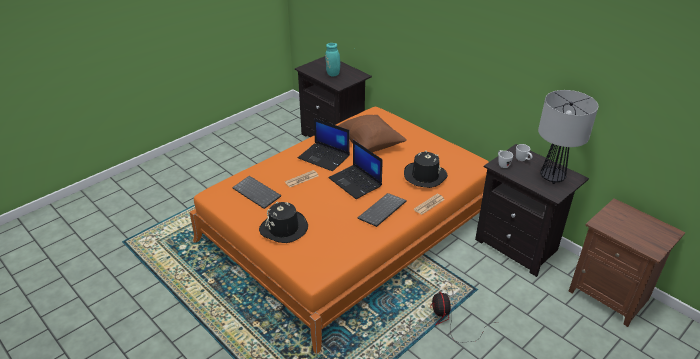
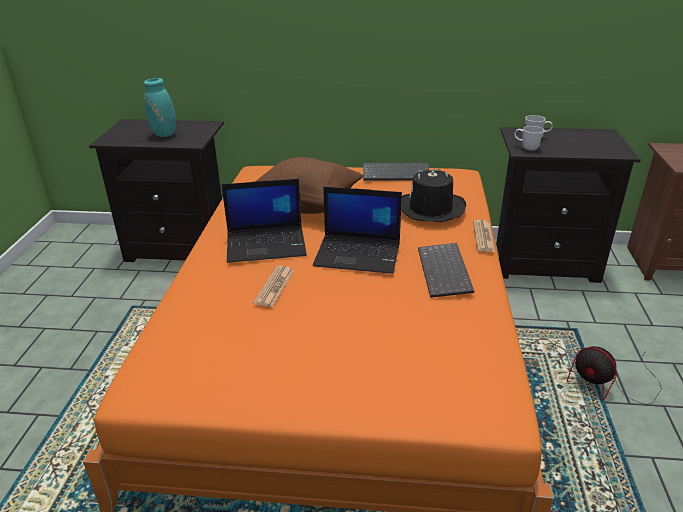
camera: 40 degrees left, 5 degrees down
(257, 193) = (225, 343): keyboard -> keyboard (397, 173)
(284, 228) = (349, 372): black hat -> none
(551, 177) = (588, 140): table lamp -> none

